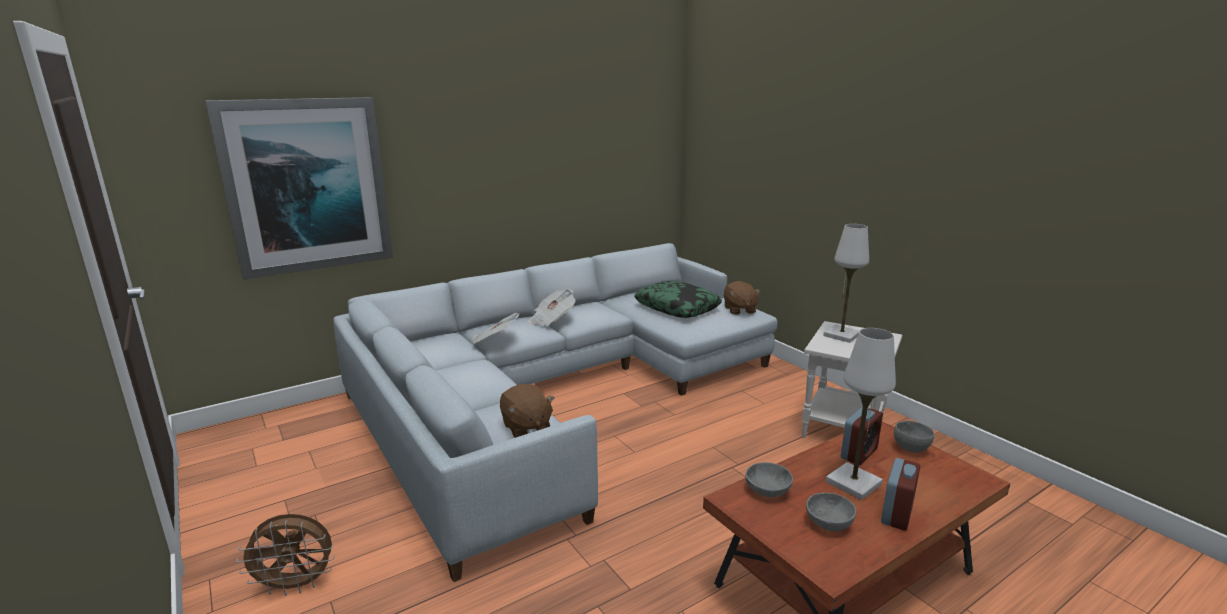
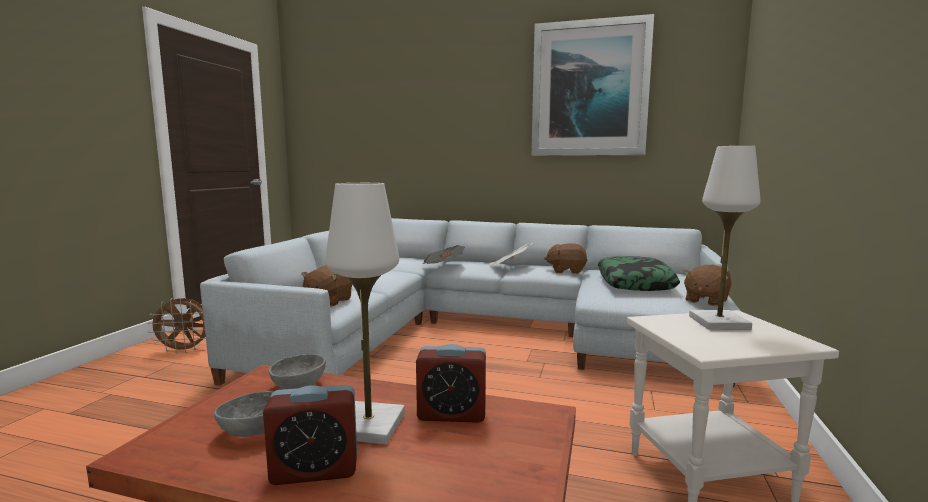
camera: 50 degrees right, 10 degrees down
(296, 585) = (185, 350): brown fan -> brown fan turned 45 degrees counterclockwise
(306, 185) = (375, 139): picture -> picture (589, 90)
(603, 309) = (566, 271): none -> brown plush toy
(910, 449) = (523, 446): grey bowl -> none

